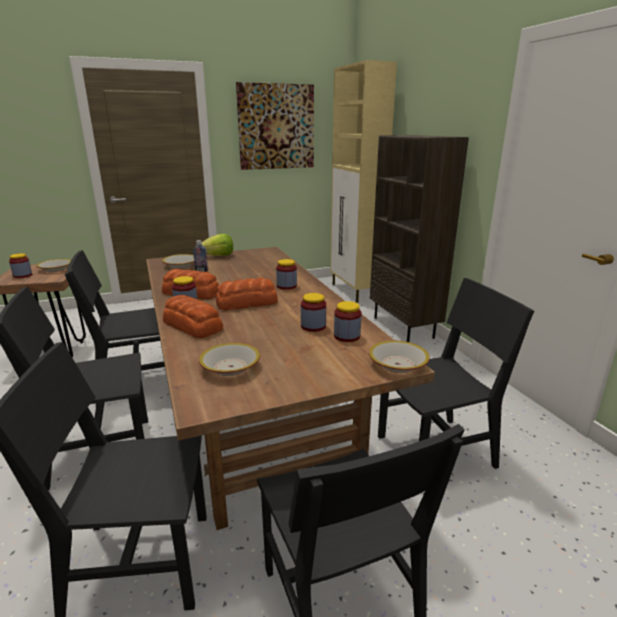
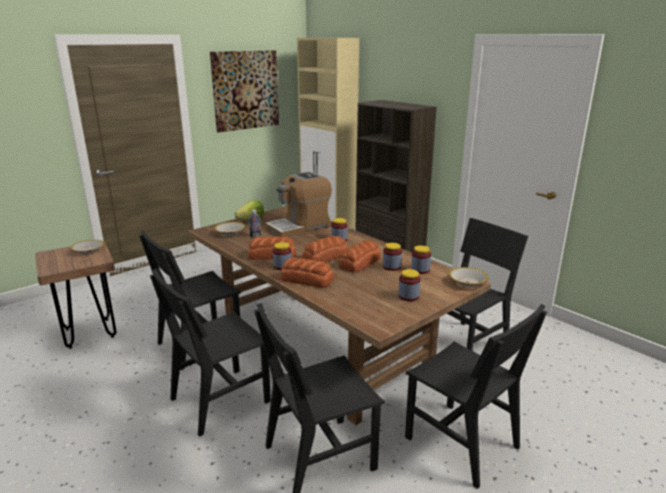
camera: 20 degrees left, 0 degrees up
(22, 275) = (62, 261): jar -> jar (408, 296)
(231, 367) = (369, 302): bowl -> none
(258, 268) = (299, 227): none -> coffee machine
(279, 315) = (360, 263): none -> bread

